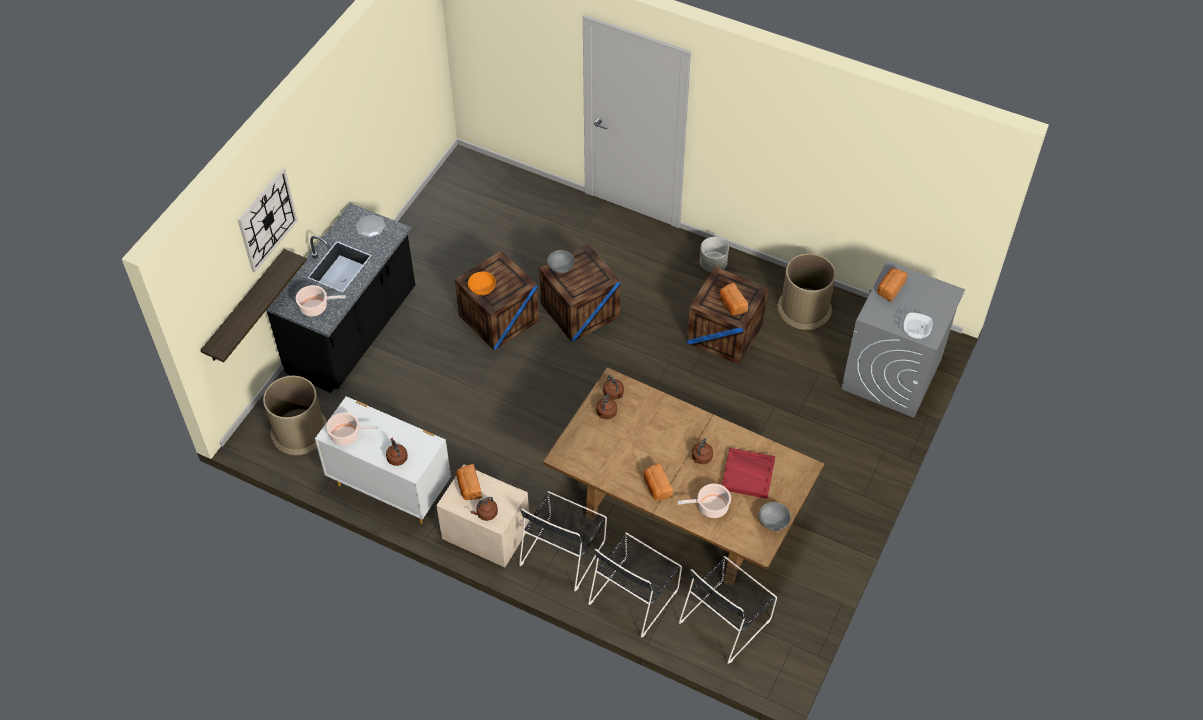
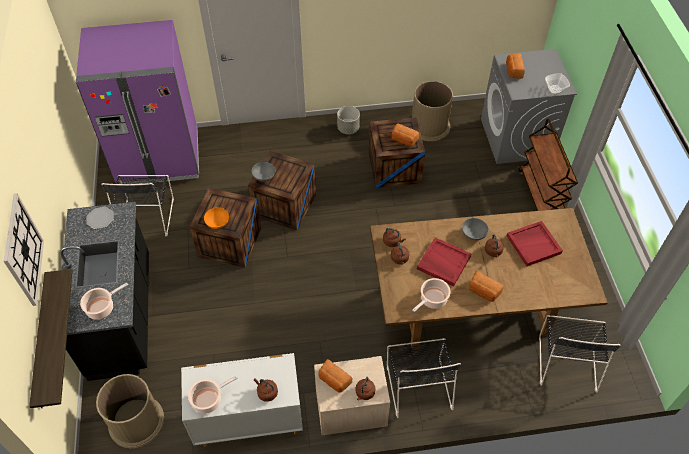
camera: 35 degrees left, 0 degrees up
(496, 195) = (158, 158): none -> purple fridge
(635, 594) = (494, 384): black chair -> black chair (147, 215)
(643, 440) = (443, 263): none -> red tray
(710, 507) = (532, 283): cooking pot -> cooking pot (432, 300)
(773, 522) = (580, 267): grey bowl -> grey bowl (473, 234)
(861, 448) = (541, 194): none -> brown cart

